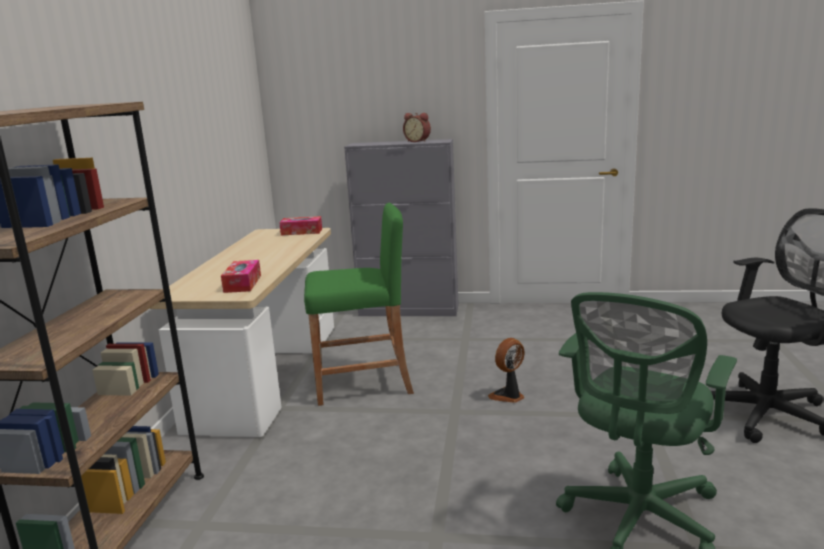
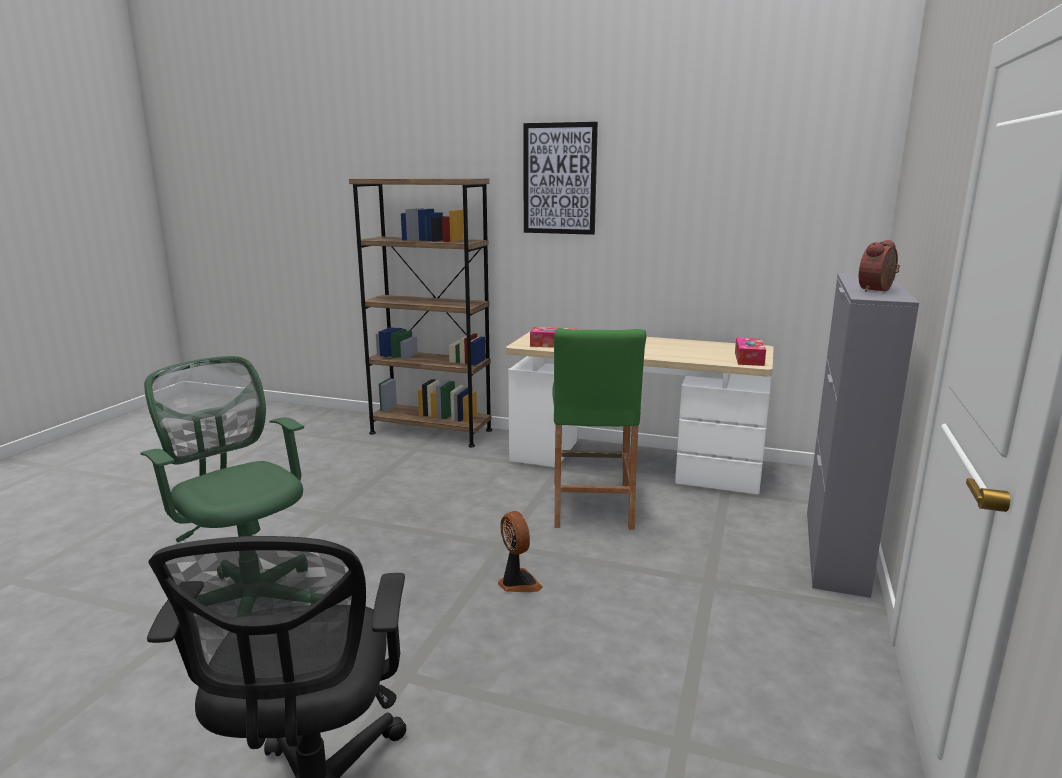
camera: 100 degrees right, 0 degrees up
(118, 101) = (559, 179): none -> picture

